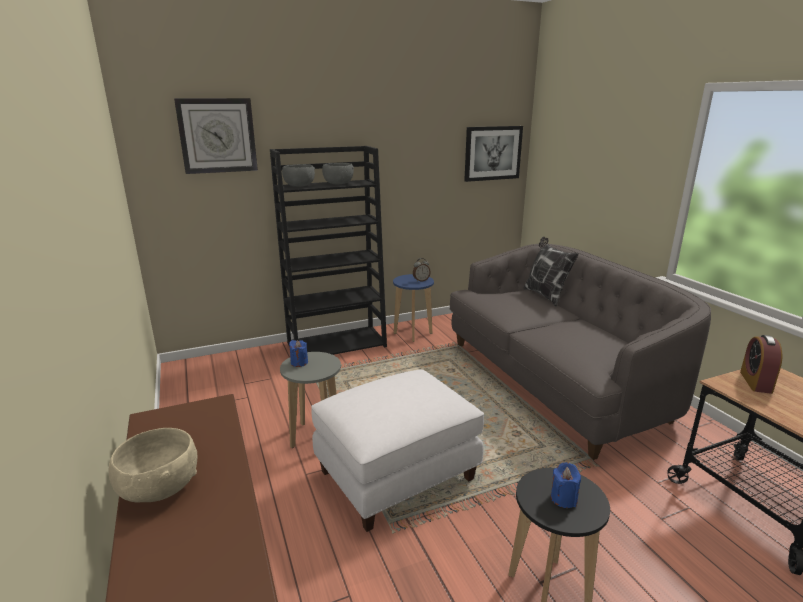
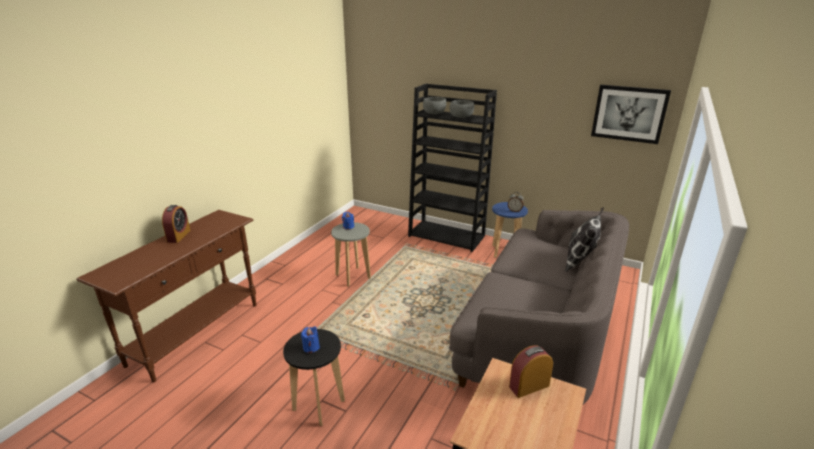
camera: 50 degrees right, 5 degrees up
(159, 488) = (178, 236): beige bowl -> alarm clock
(217, 135) = (397, 70): wall clock -> none
(396, 474) = (353, 316): white ottoman -> none

